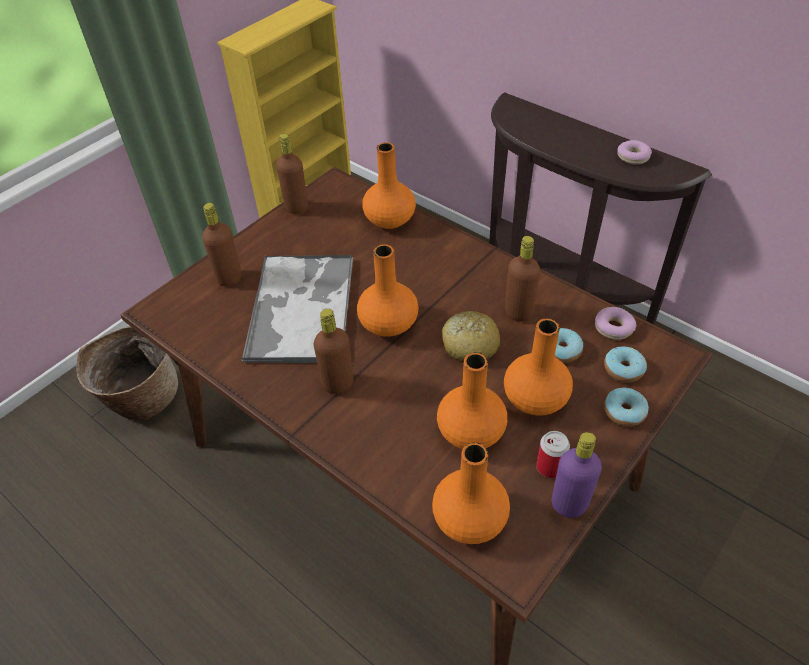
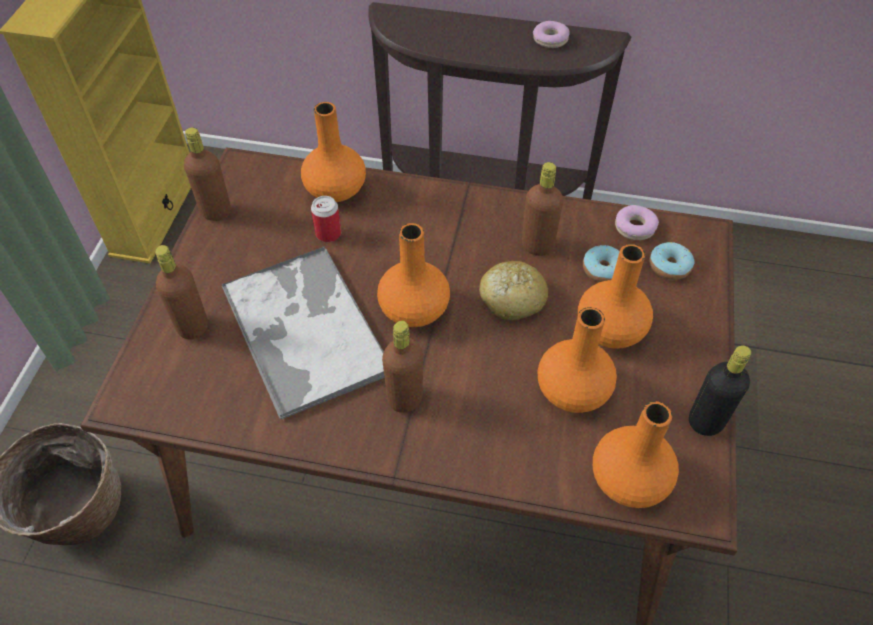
camera: 30 degrees left, 5 degrees up
(550, 466) = (666, 392): can -> can (328, 233)
(569, 504) = (706, 421): purple bottle -> black bottle
(624, 412) = (696, 309): donut -> none

